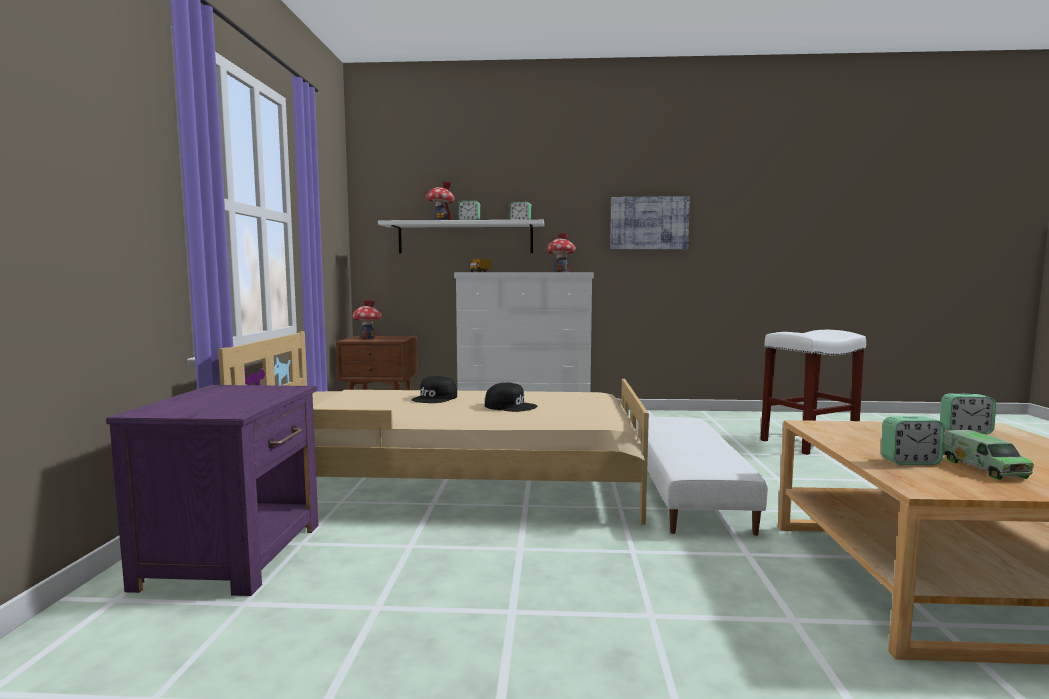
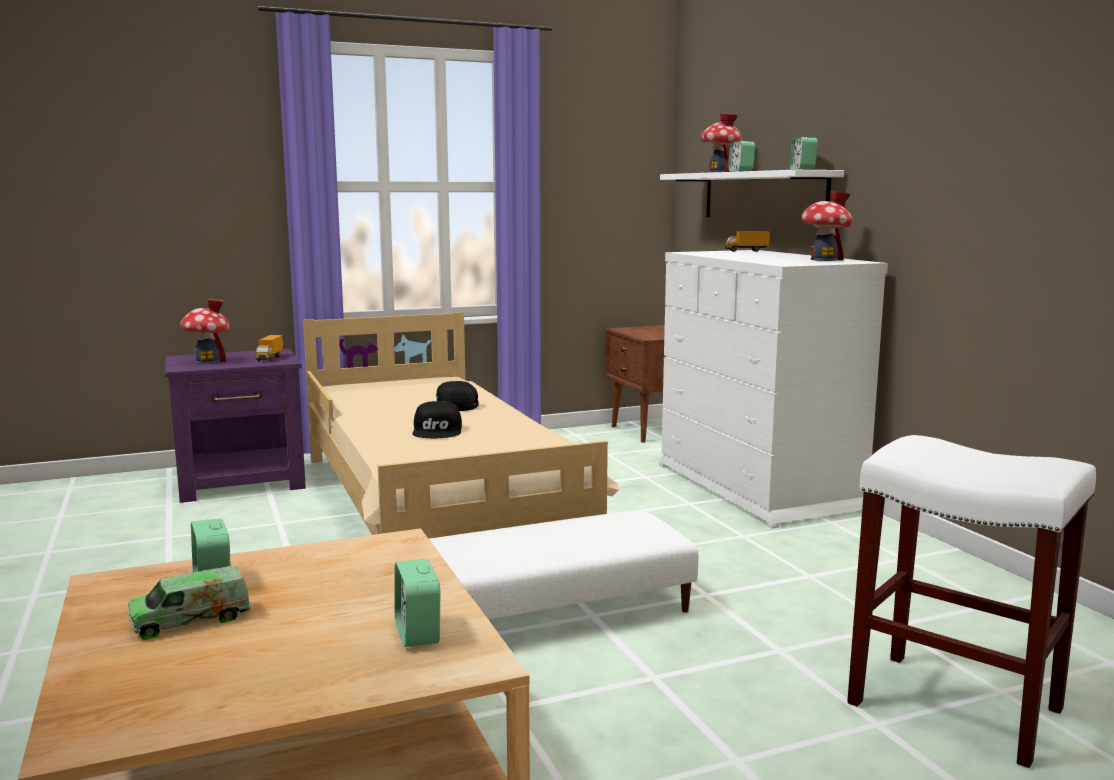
camera: 65 degrees right, 5 degrees up
(260, 390) = (269, 358): none -> toy truck
(367, 338) = (649, 330): toy house -> toy house (208, 361)
(649, 223) = (989, 167): picture -> none

